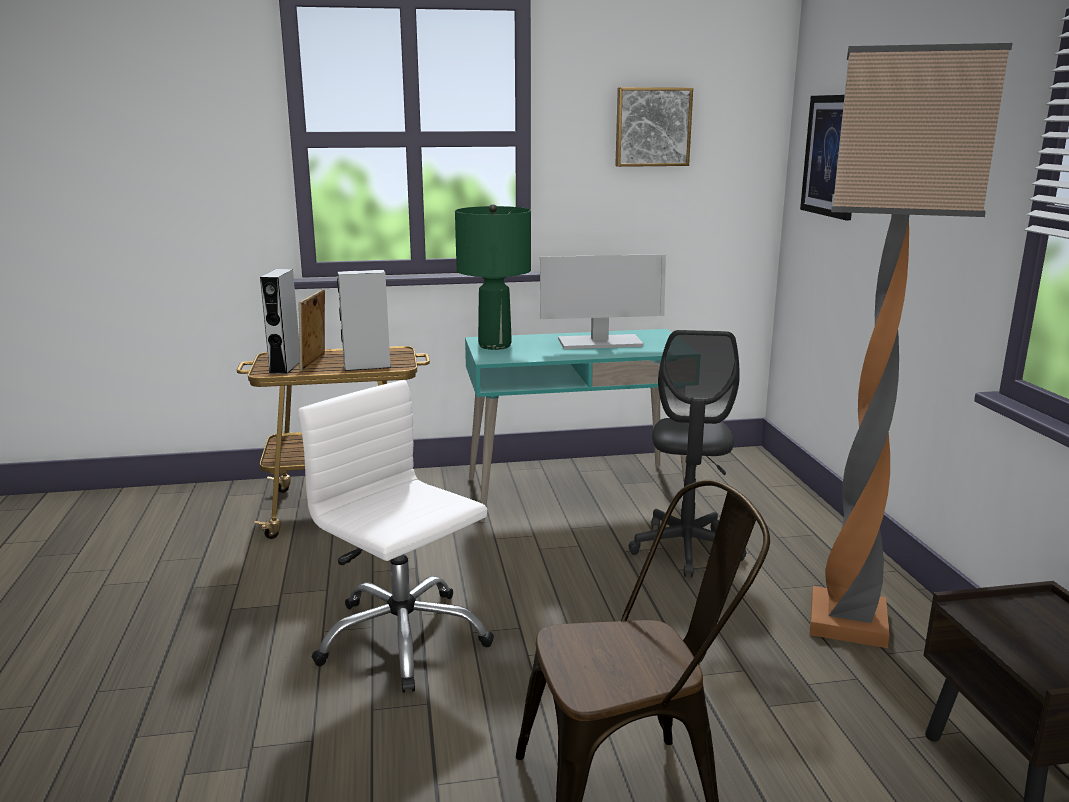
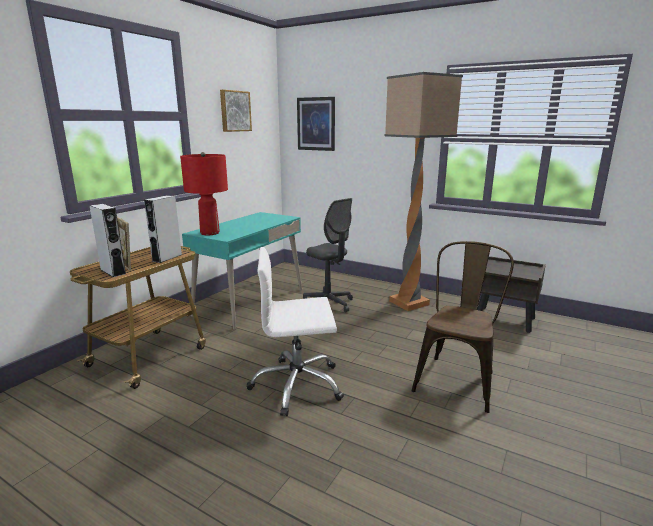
camera: 50 degrees left, 0 degrees up
(494, 345) = (209, 233): green table lamp -> red table lamp
(599, 343) = (252, 222): monitor -> none

